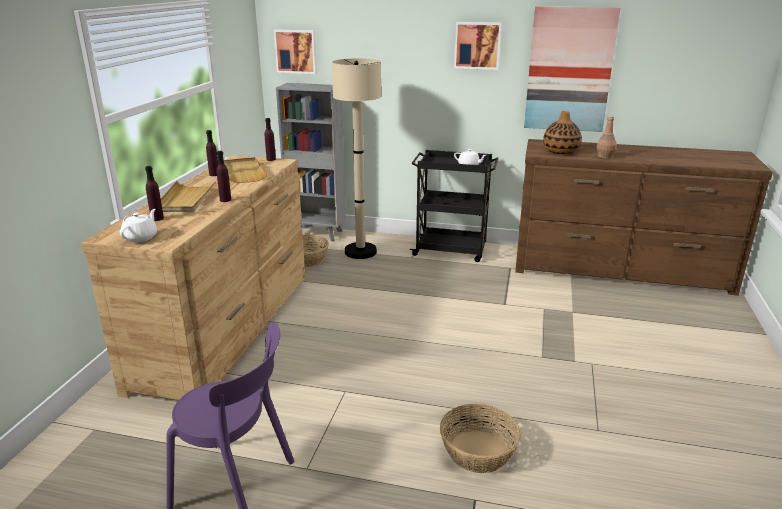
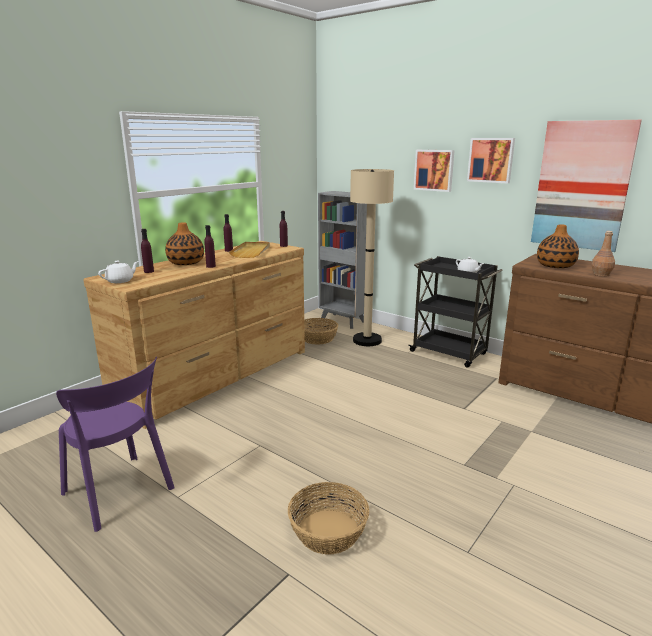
camera: 25 degrees right, 5 degrees down
(186, 199) = (185, 263): beige tray -> vase
(296, 51) = (342, 165): picture -> picture (434, 170)

